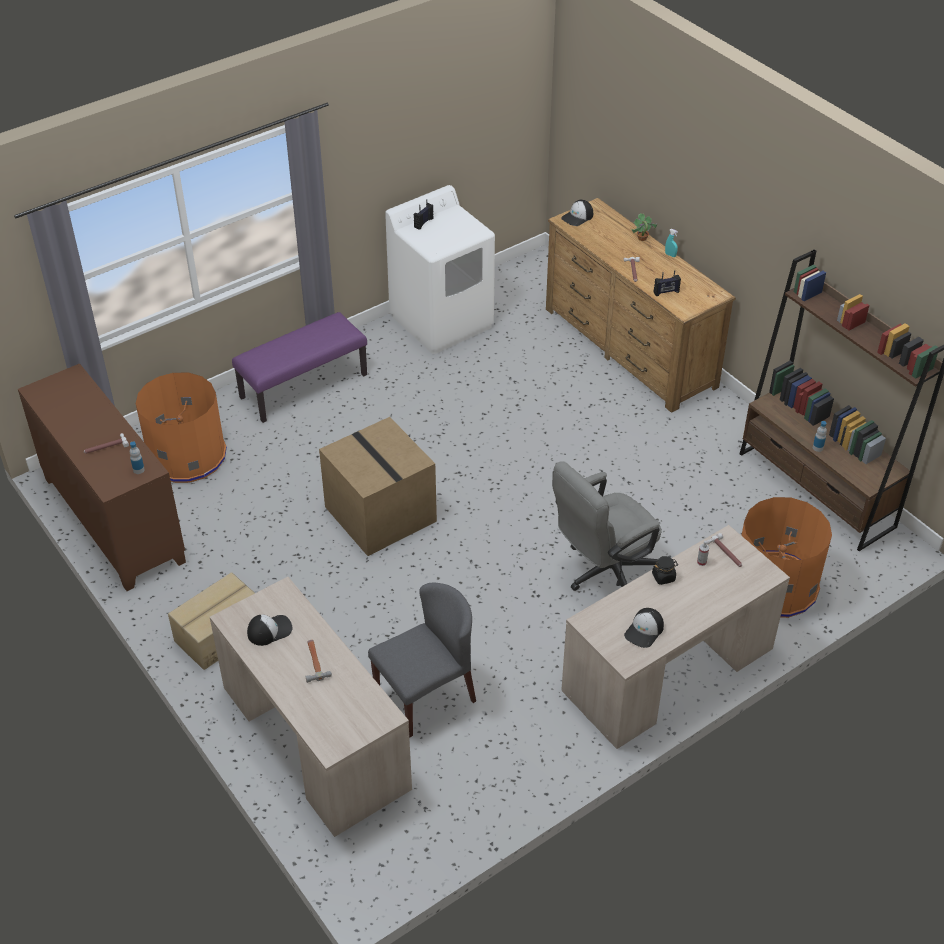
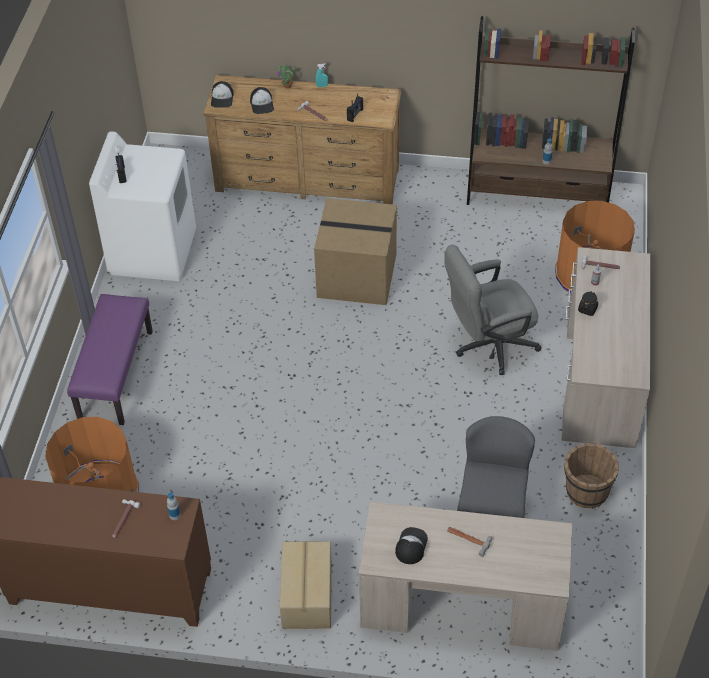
camera: 45 degrees left, 5 degrees up
(378, 514) = (298, 423): cardboard box -> cardboard box (355, 276)
(526, 745) = (586, 491): none -> brown bucket
(603, 572) = (488, 345): grey office chair -> grey office chair turned 60 degrees clockwise
(644, 631) = (621, 351): cap -> cap (262, 104)

